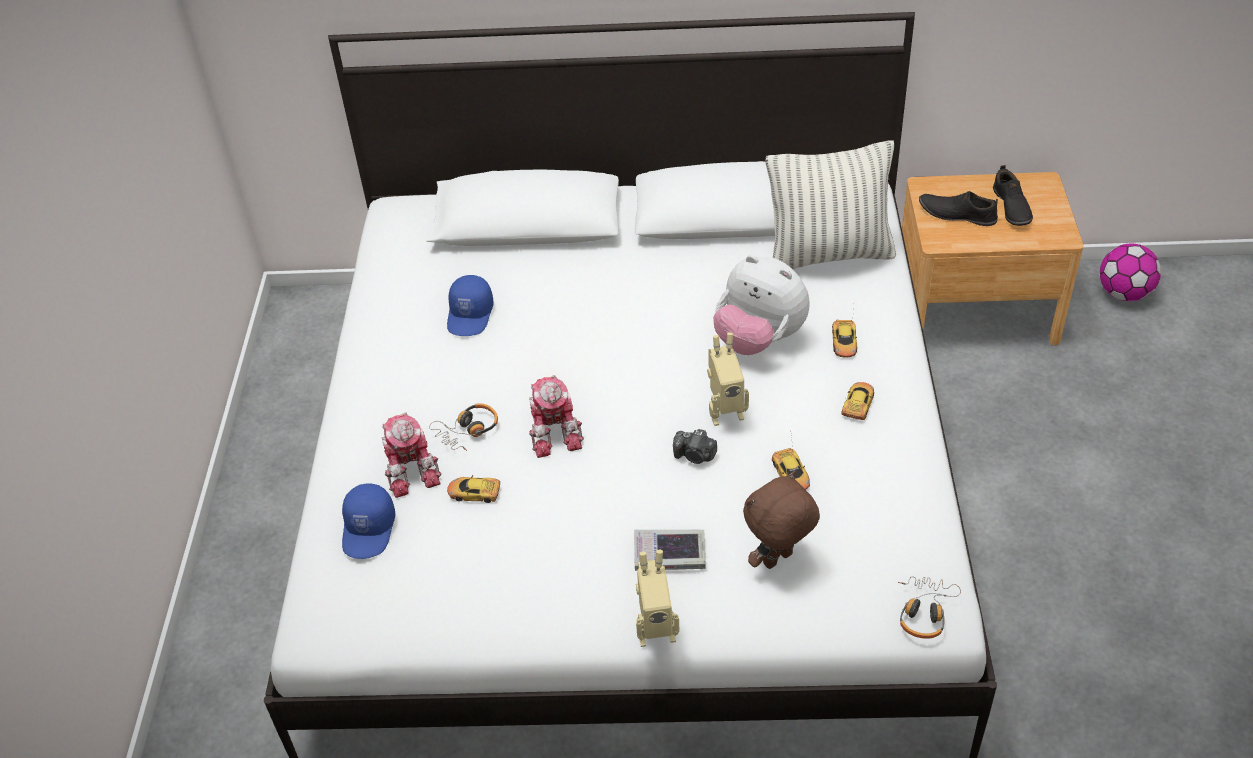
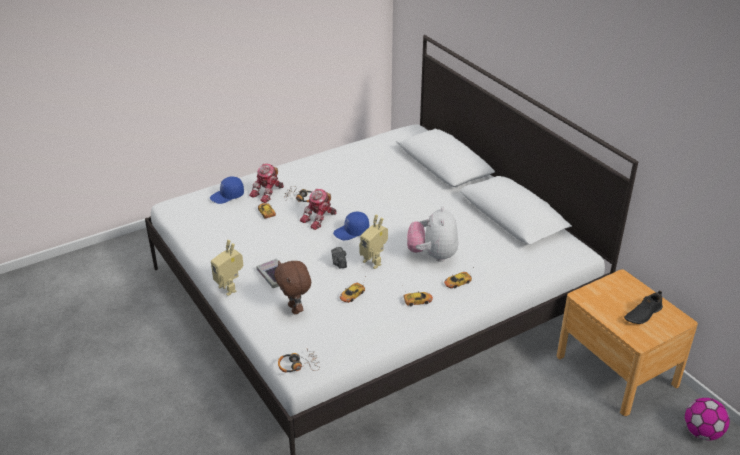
camera: 55 degrees right, 10 degrees down
(471, 315) = (368, 173): blue cap -> blue cap (351, 232)
(778, 561) = (295, 309): brown plush toy -> brown plush toy turned 135 degrees counterclockwise
(829, 254) = (517, 256): pillow -> none
(957, 214) = (612, 296): black shoe -> none

